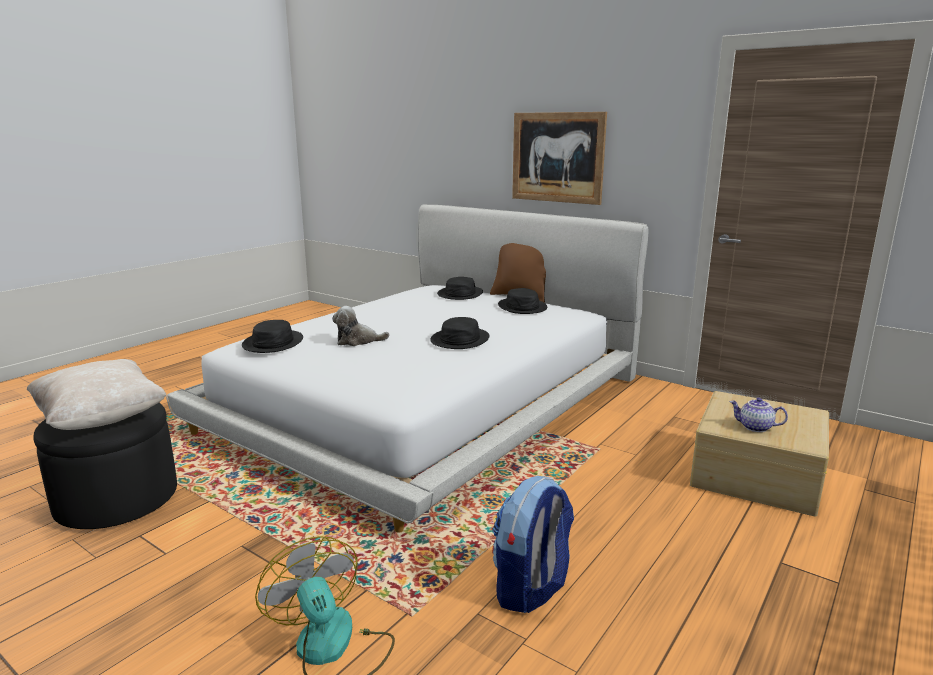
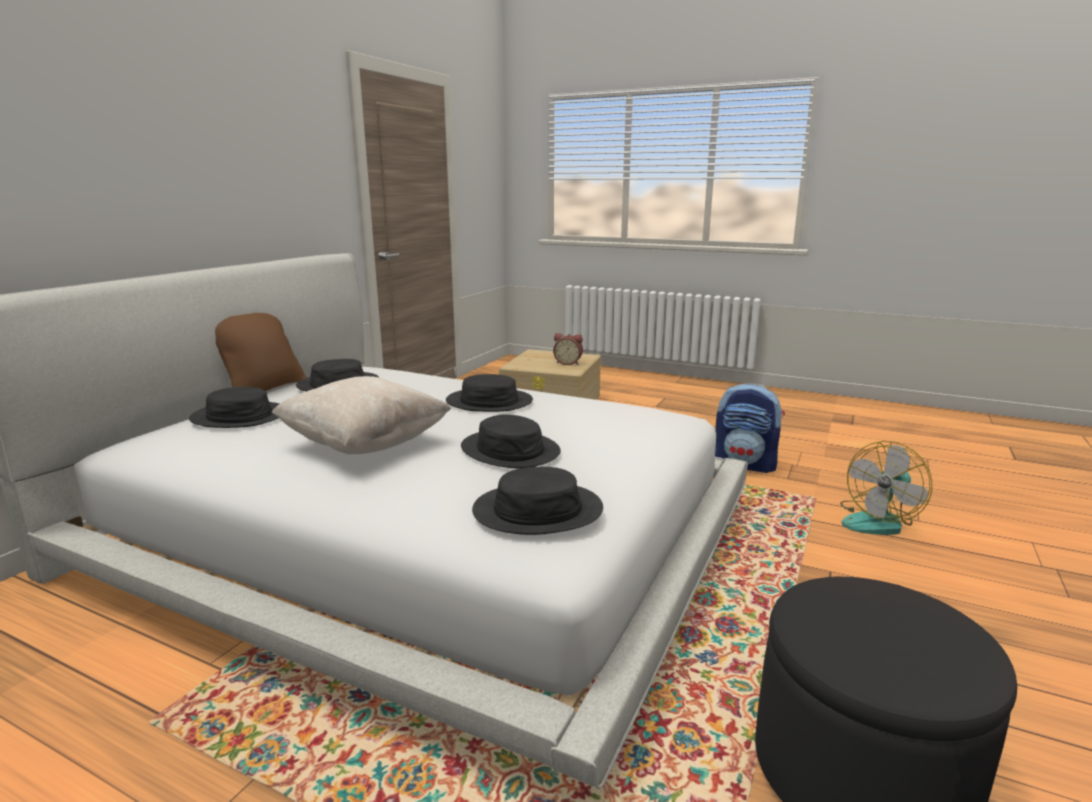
camera: 100 degrees left, 0 degrees up
(101, 418) = (894, 623): beige pillow -> beige pillow (365, 445)
(357, 341) = (510, 450): plush toy -> black hat
(557, 157) = (205, 180): picture -> none
(755, 427) = (568, 363): teapot -> alarm clock

